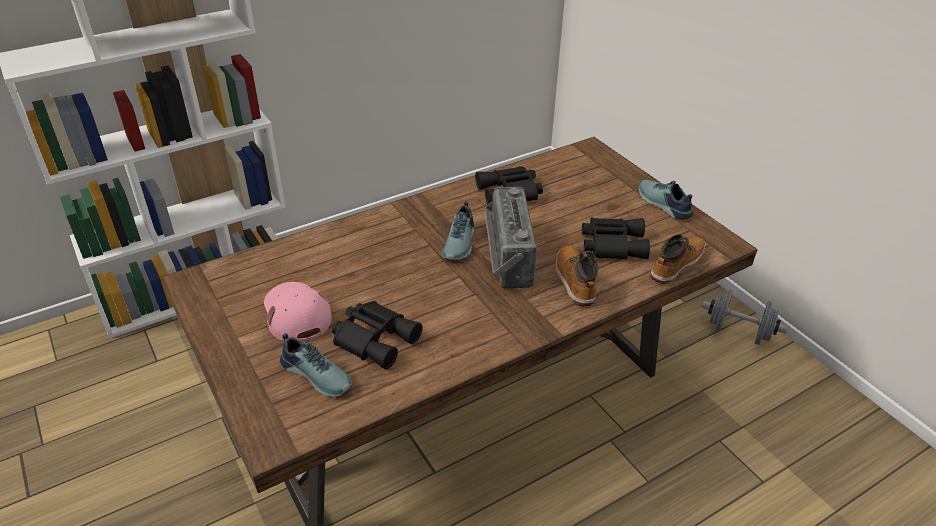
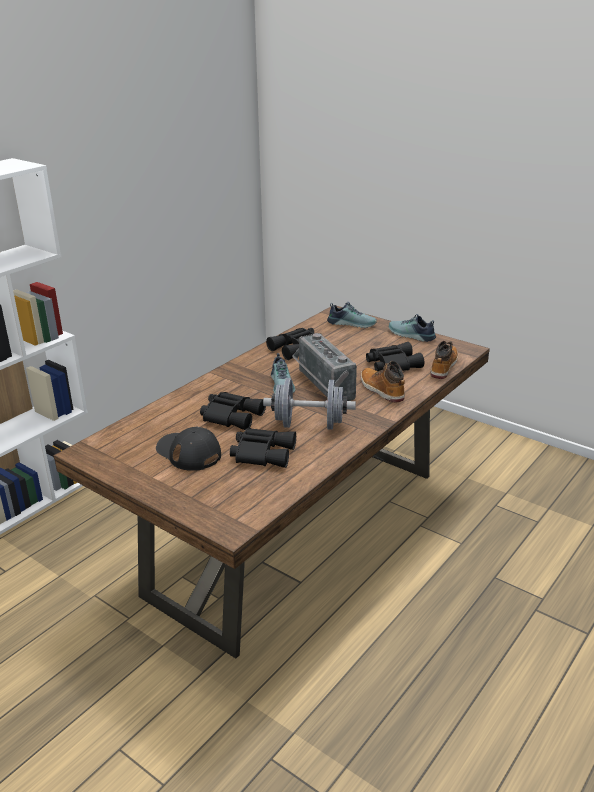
camera: 20 degrees left, 10 degrees down
(296, 313) = (188, 452): pink cap -> black cap
(318, 374) = (235, 483): shoe -> shoe (352, 323)
(376, 273) = (232, 415): none -> black binoculars
(738, 332) = (472, 436): grey dumbbell -> grey dumbbell (309, 424)

